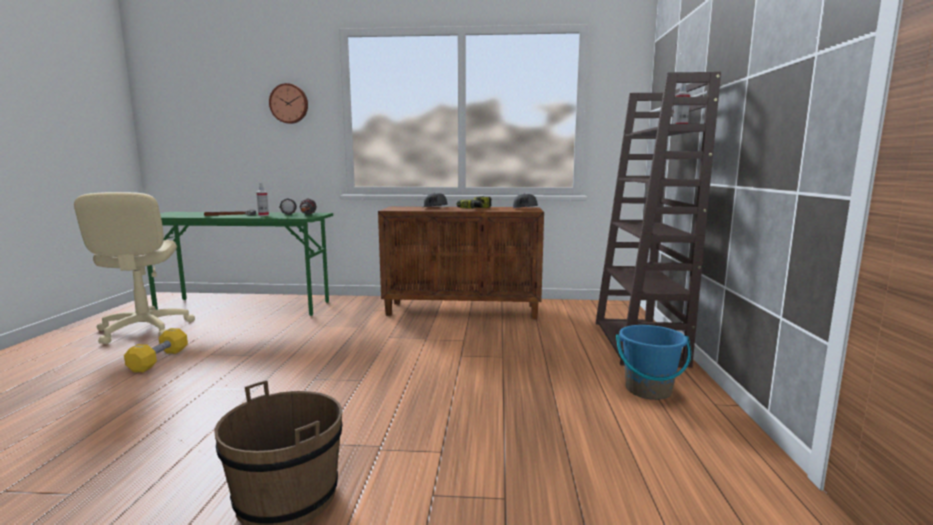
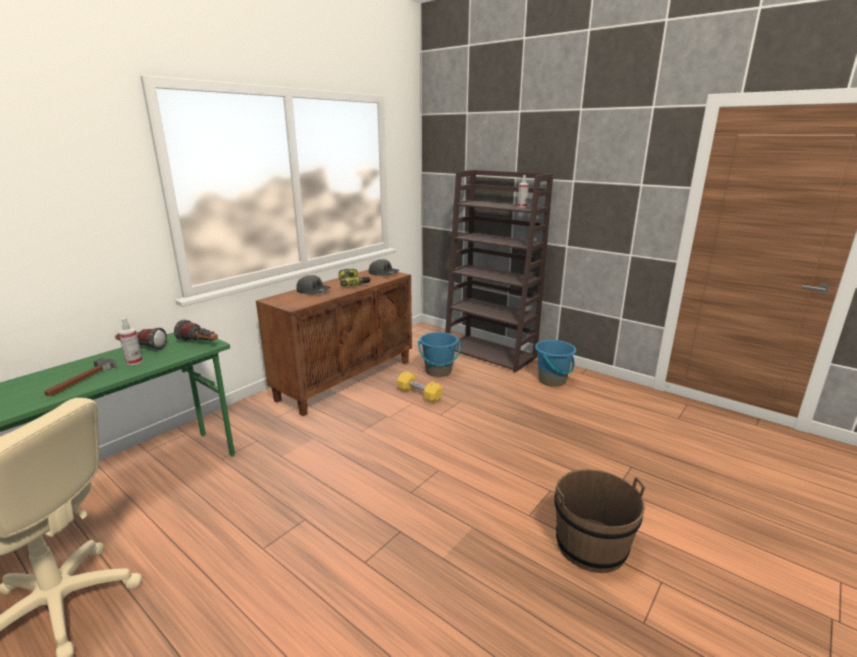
camera: 55 degrees left, 10 degrees up
(159, 360) = (227, 596): yellow dumbbell -> yellow dumbbell (419, 394)
(289, 104) = (75, 186): wall clock -> none
(545, 333) = (438, 371): none -> blue bucket

